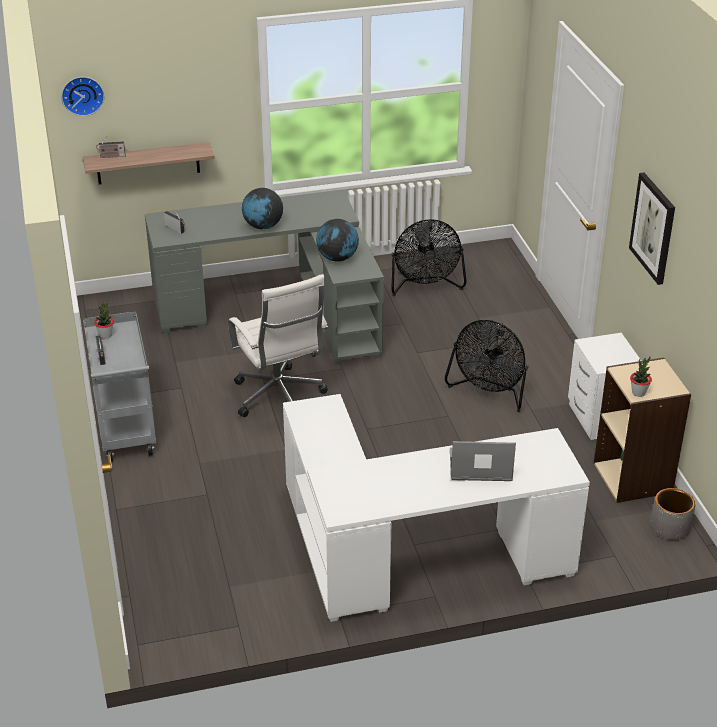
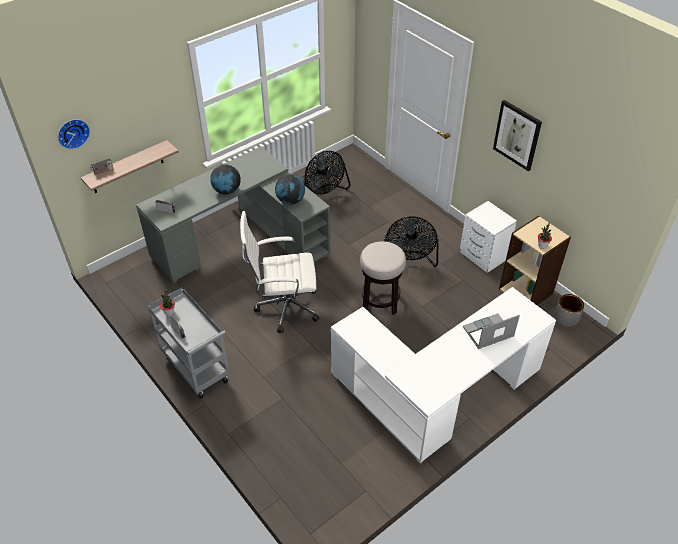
camera: 25 degrees left, 10 degrees up
(280, 399) = (284, 308): white office chair -> white office chair turned 135 degrees clockwise
(412, 428) = (380, 301): none -> stool

